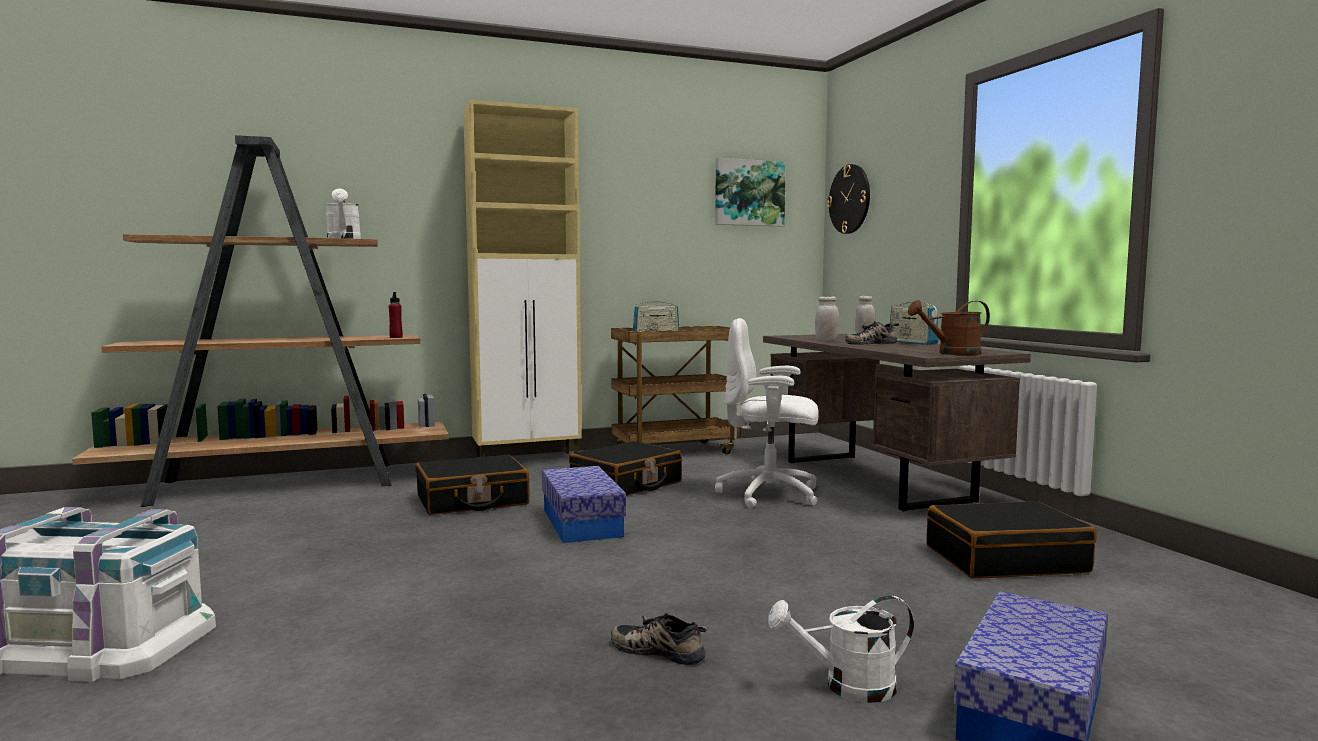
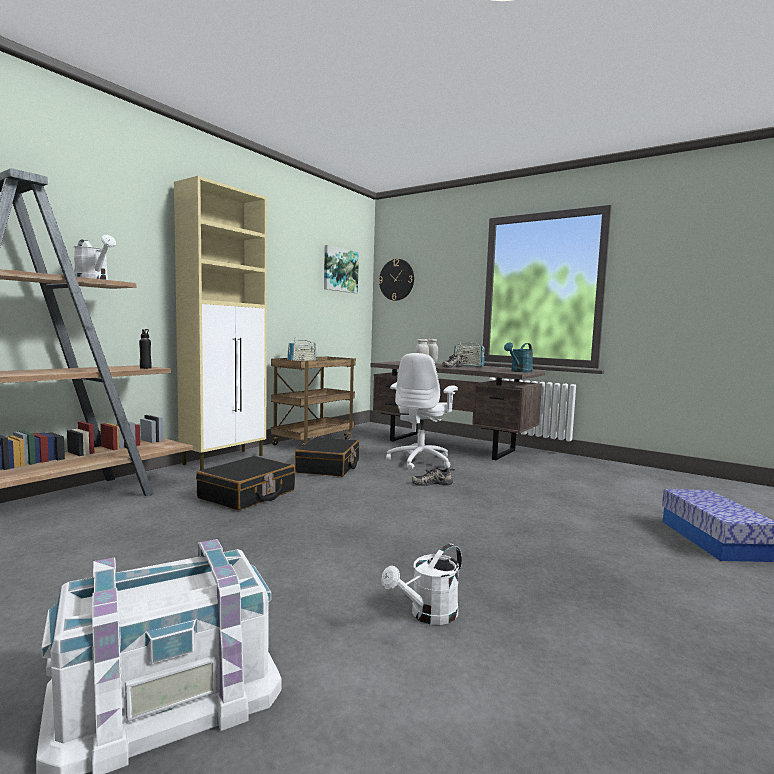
camera: 35 degrees left, 0 degrees up
(396, 337) = (145, 368): red bottle -> black bottle
(581, 523) = (354, 496): storage box -> none
(659, 650) = (550, 558): shoe -> shoe (432, 483)
(771, 495) = (420, 461): white office chair -> white office chair turned 45 degrees counterclockwise
(847, 687) = (648, 551): white watering can -> white watering can (428, 615)
(952, 353) = (519, 371): brown watering can -> turquoise watering can
(1005, 559) = (578, 476): black suitcase -> none

